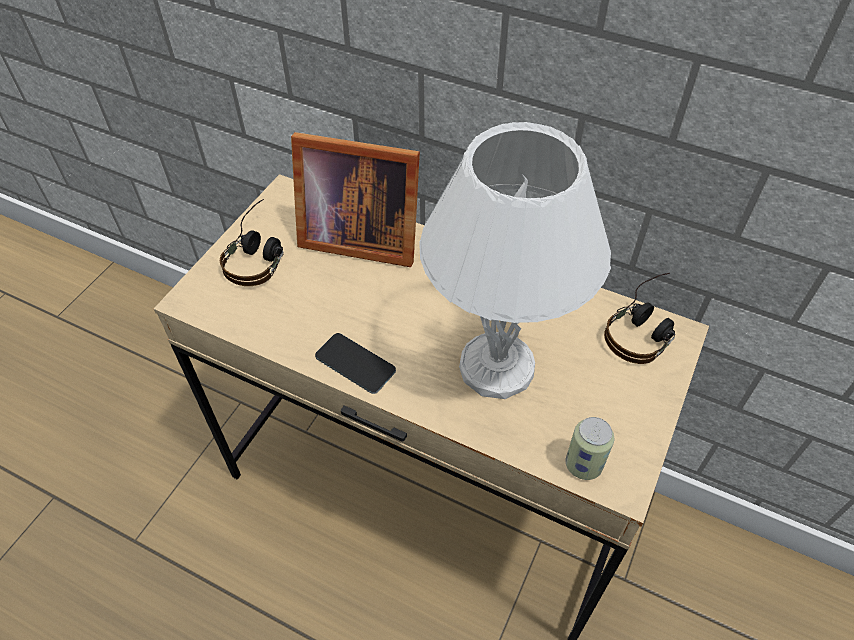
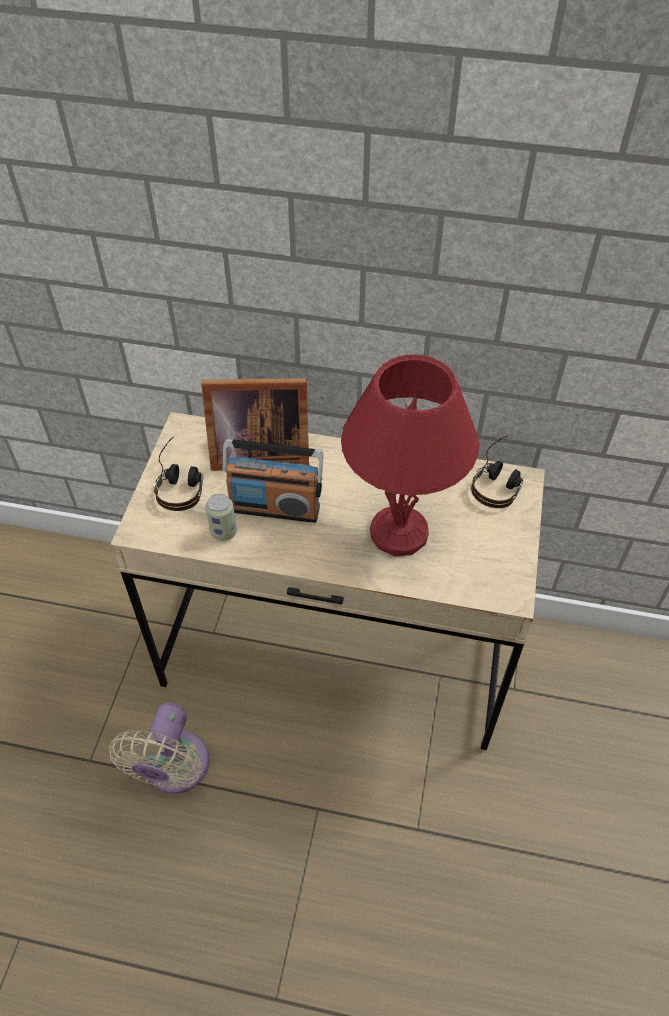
camera: 15 degrees left, 0 degrees up
(216, 575) = (174, 769): none -> beige fan
(355, 363) = (291, 552): phone -> none
(356, 305) = (275, 507): none -> radio
(499, 366) = (401, 531): white table lamp -> red table lamp
(583, 465) = (482, 589): can -> can (223, 532)

